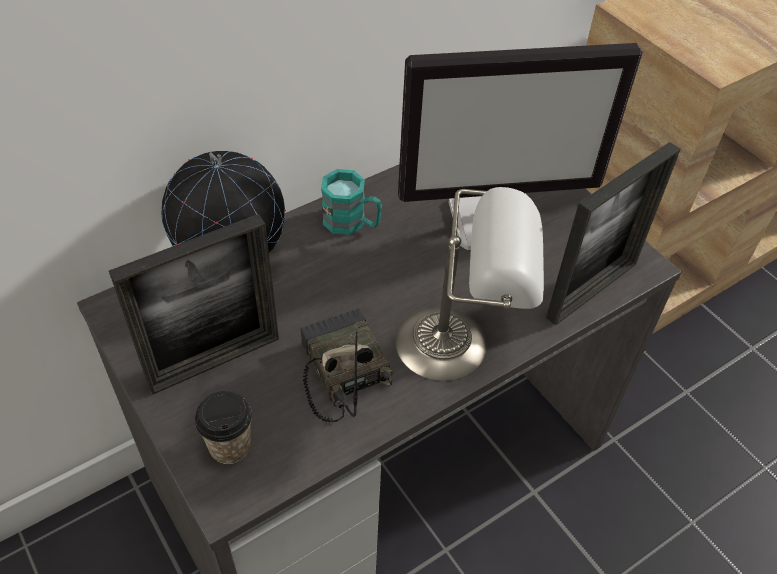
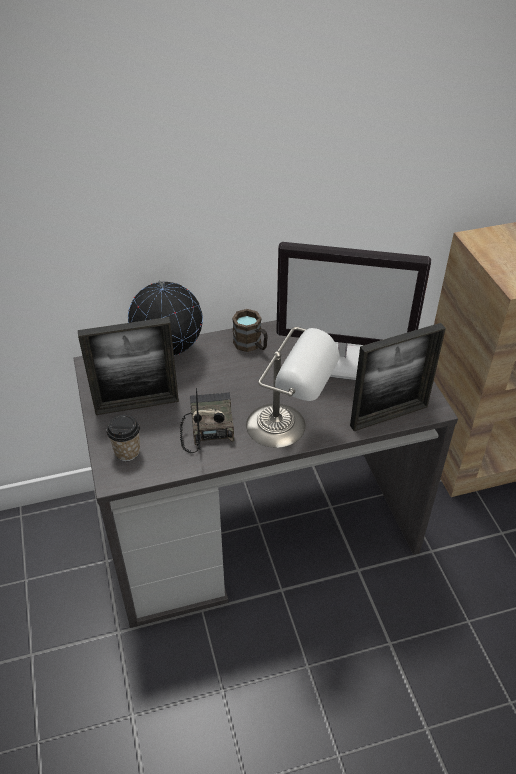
camera: 20 degrees right, 5 degrees down
(352, 223) = (251, 345): turquoise mug -> brown mug

